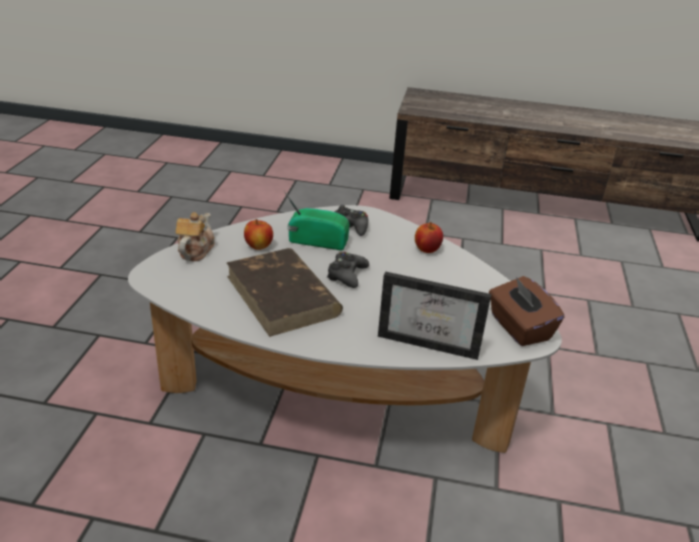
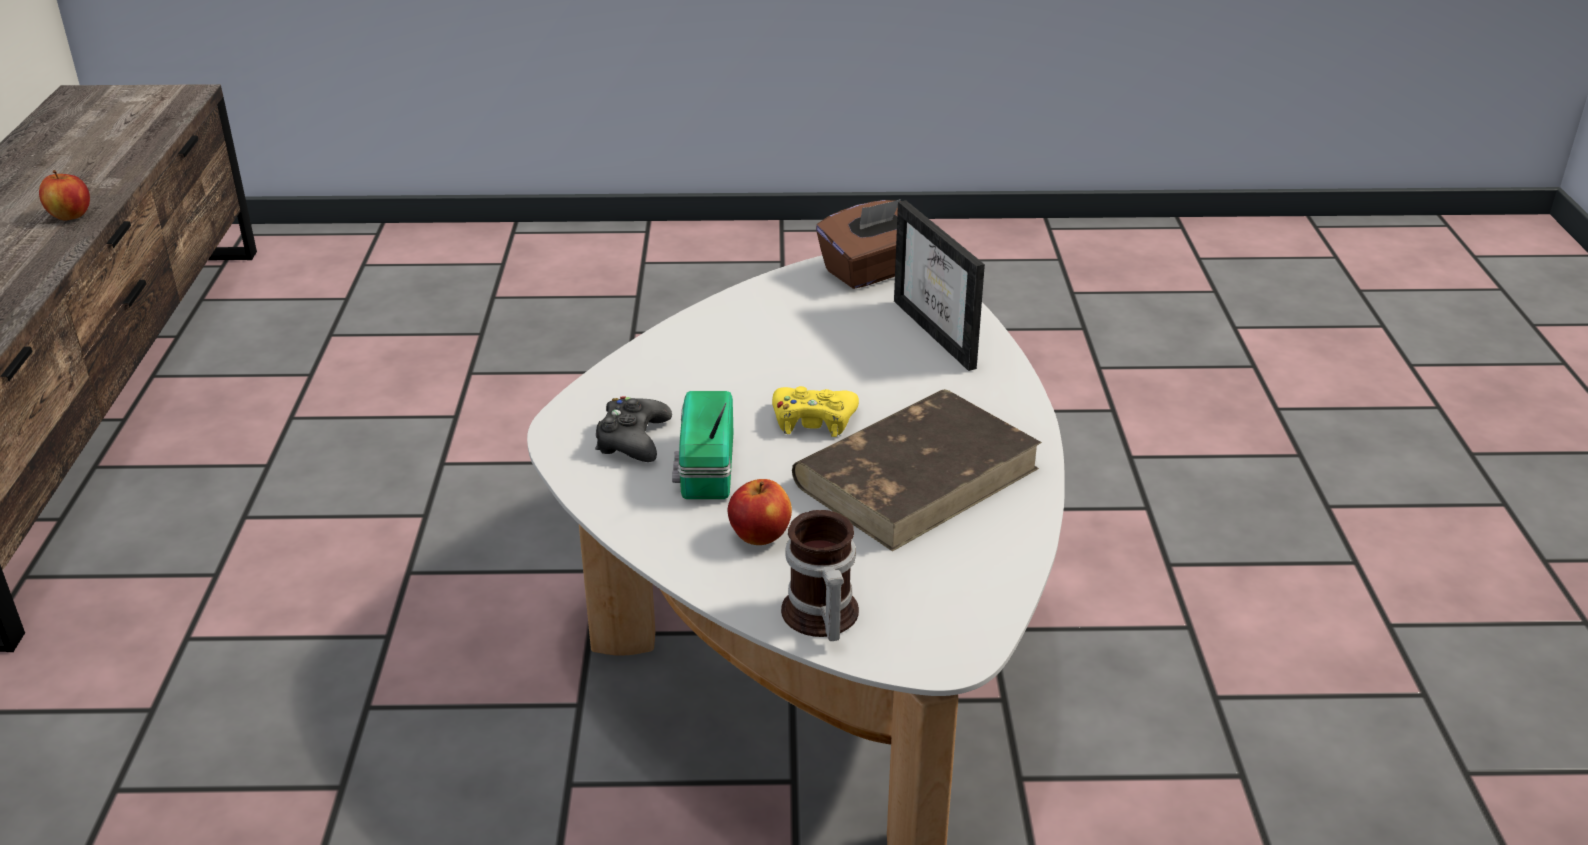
camera: 100 degrees left, 0 degrees up
(195, 250) = (818, 617): teapot -> mug
(347, 275) = (813, 420): black game controller -> yellow game controller
(427, 249) = (685, 351): apple -> apple (70, 216)
(431, 340) = (948, 332): picture frame -> picture frame turned 150 degrees clockwise

